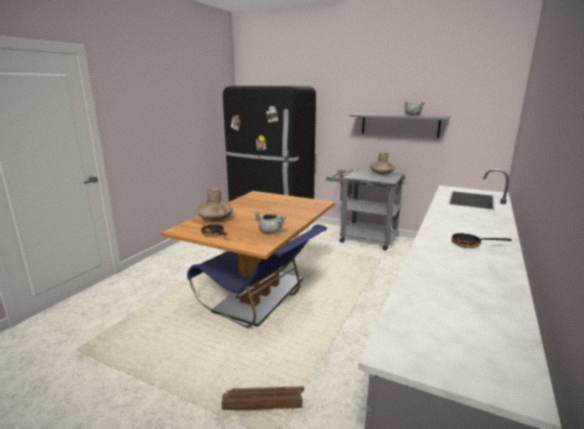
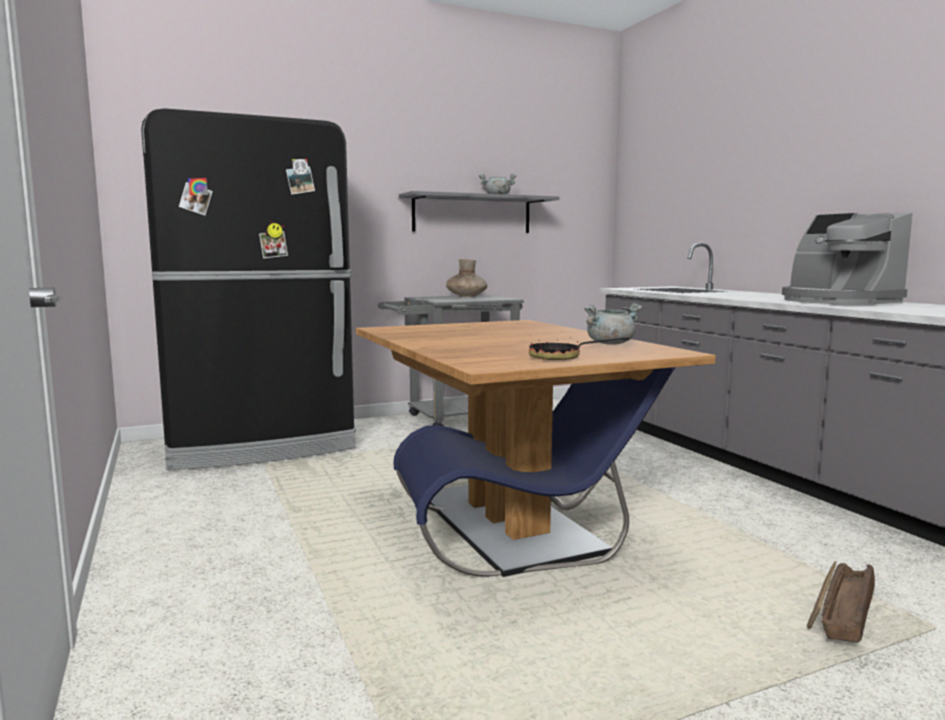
camera: 50 degrees left, 10 degrees down
(216, 219) = (474, 350): brown vase -> none
(470, 244) = (837, 301): frying pan -> coffee machine

